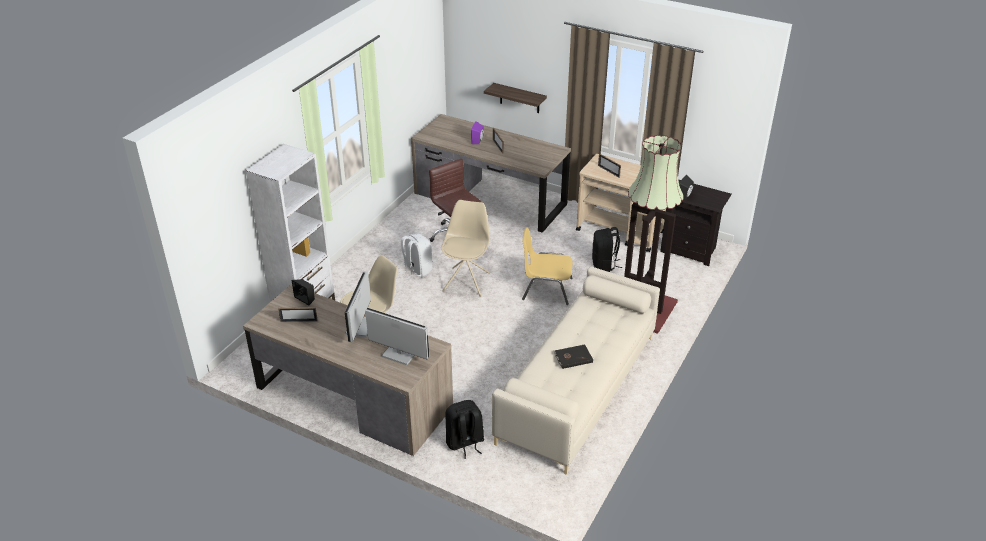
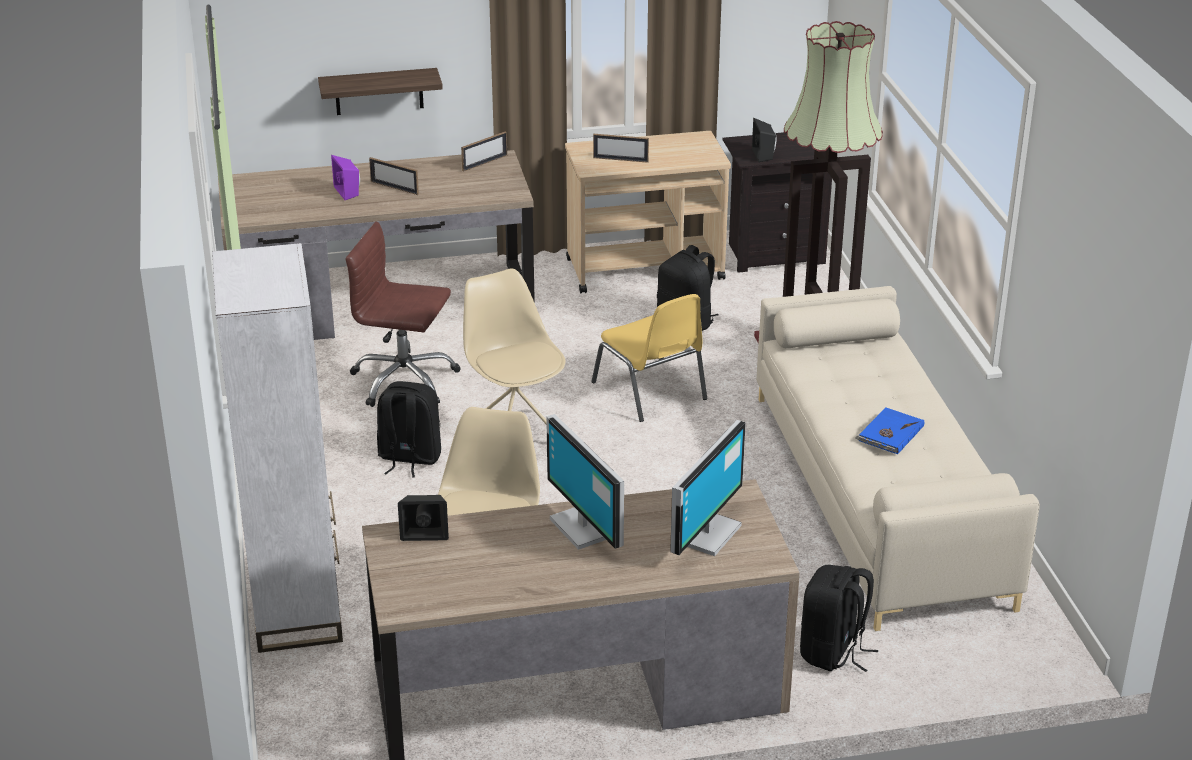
camera: 40 degrees left, 5 degrees down
(299, 321) = (467, 569): picture frame -> picture frame (484, 163)
(398, 355) = (706, 533): monitor -> monitor turned 135 degrees clockwise
(416, 270) = (409, 458): white backpack -> black backpack
(546, 289) = (650, 391): yellow chair -> yellow chair turned 90 degrees counterclockwise
(573, 357) = (889, 433): black book -> blue book

